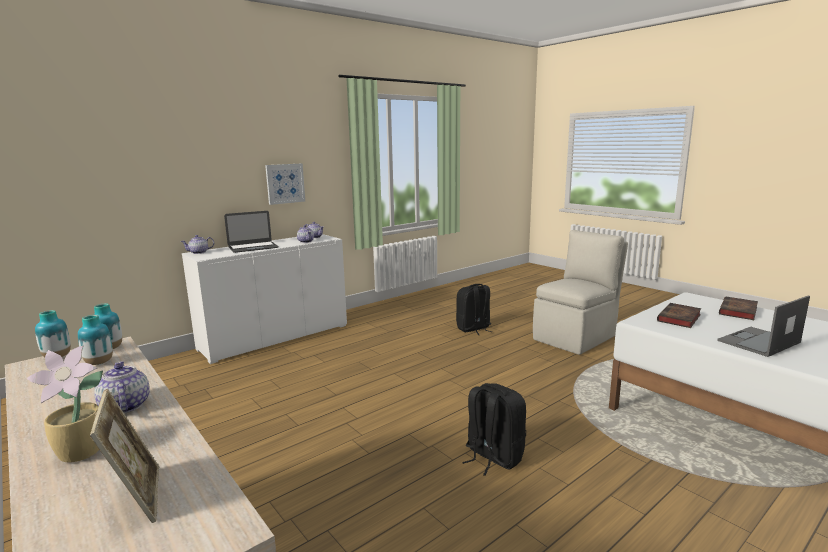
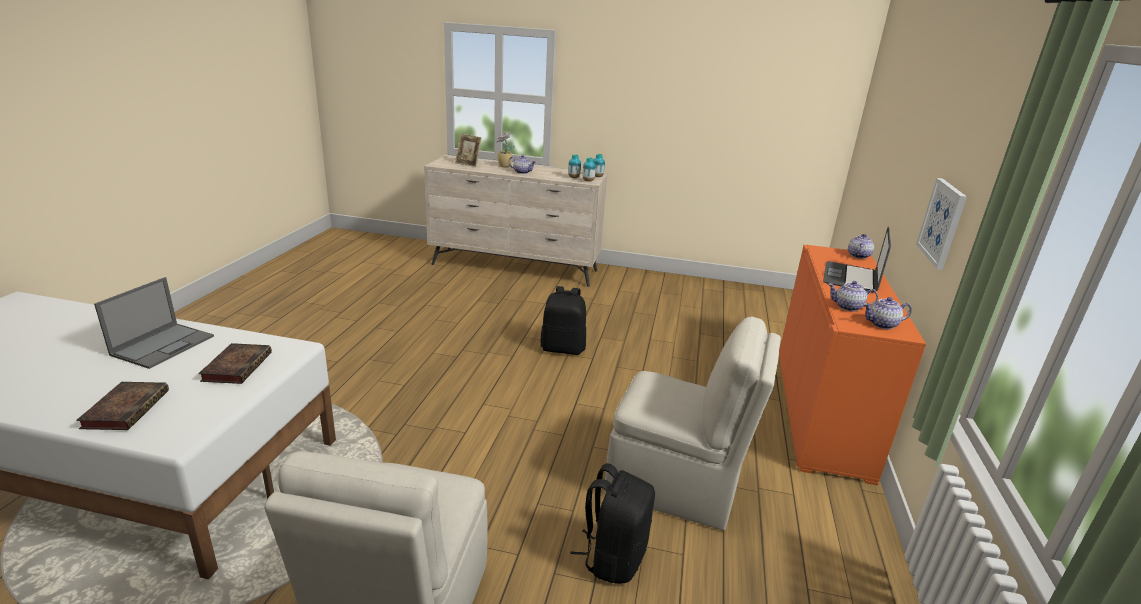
camera: 140 degrees right, 10 degrees up
(275, 337) = (820, 410): white cabinet -> orange cabinet
(412, 336) = (676, 485): none -> beige chair
(492, 456) = (434, 360): black backpack -> black backpack (563, 348)

